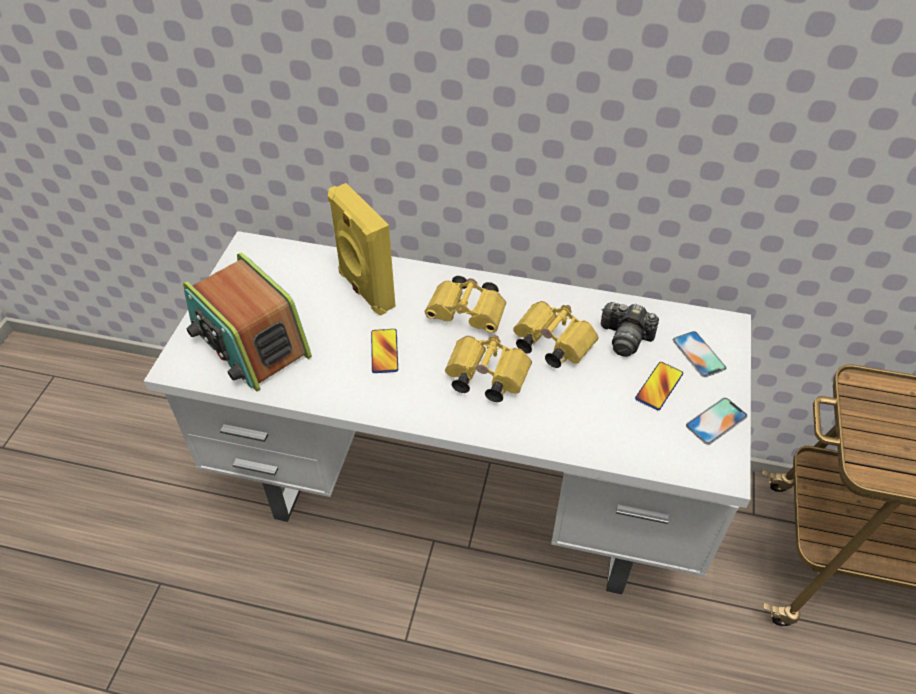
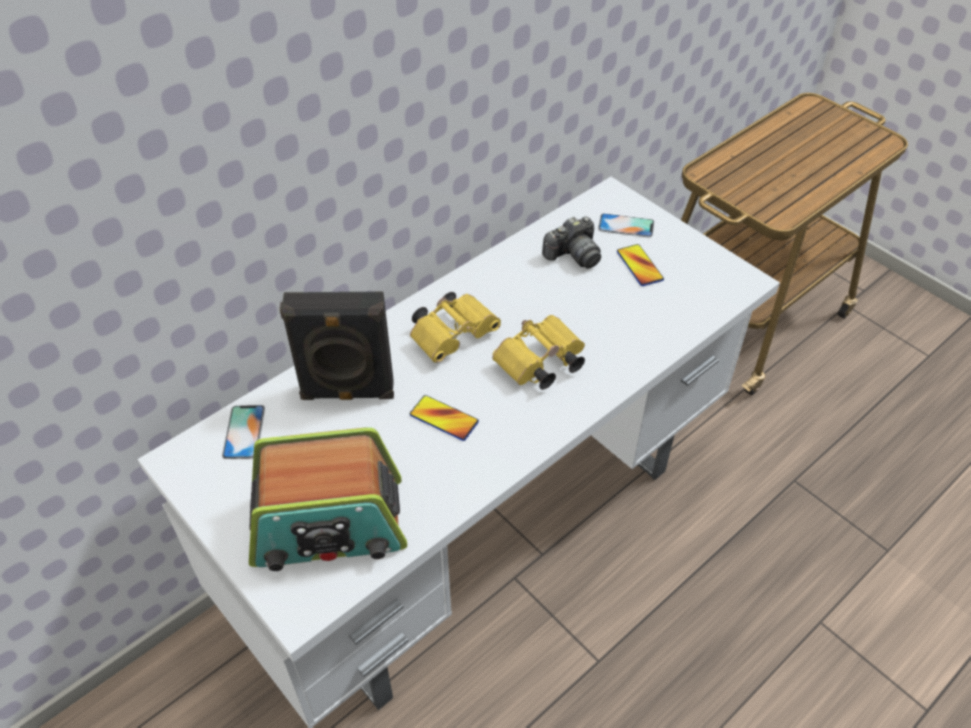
camera: 55 degrees left, 0 degrees up
(365, 290) = (347, 393): yellow speaker -> black speaker
(550, 344) = (538, 302): yellow binoculars -> none
(716, 421) = (697, 256): phone -> phone (244, 432)

